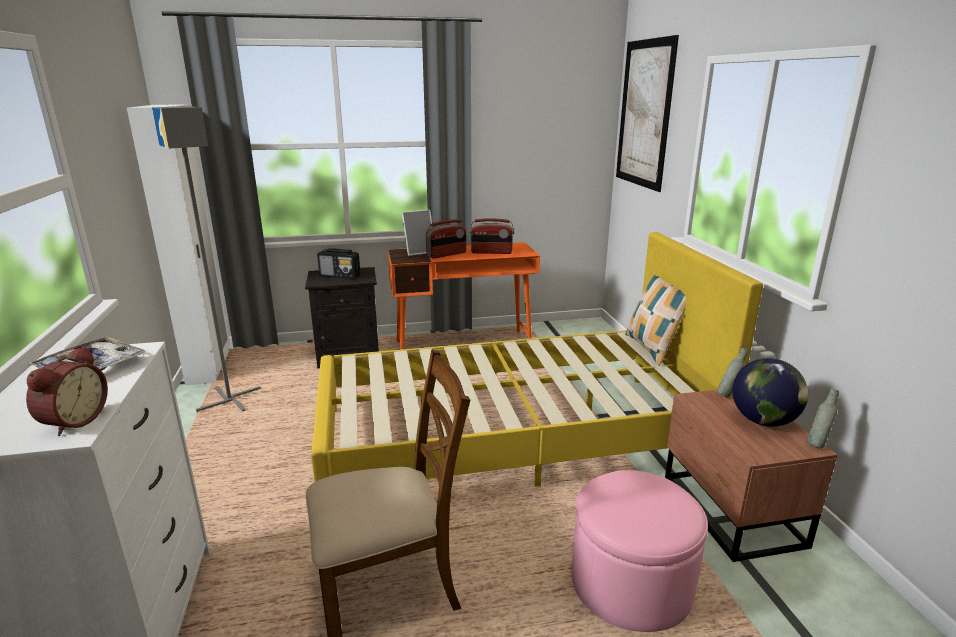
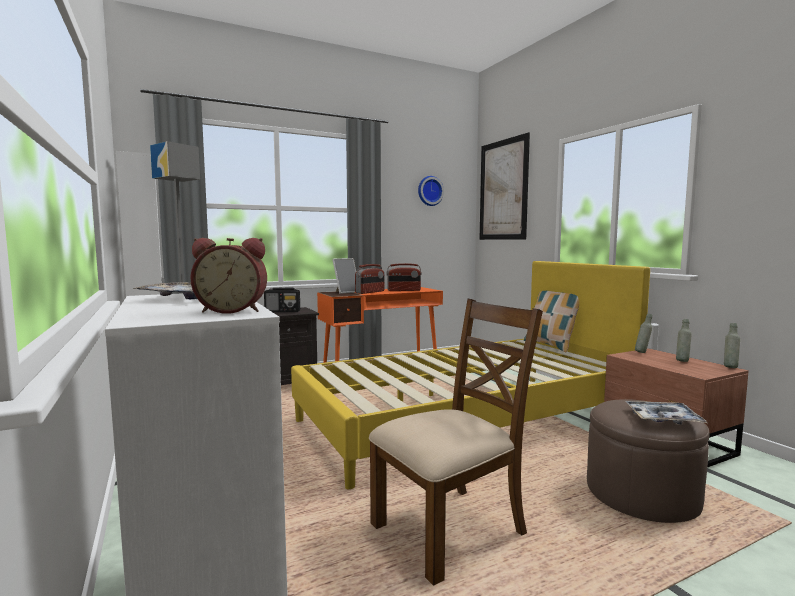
camera: 15 degrees left, 15 degrees down
(73, 421) = (233, 310): alarm clock -> alarm clock turned 90 degrees clockwise
(546, 111) = (429, 191): none -> wall clock
(631, 582) = (641, 493): pink ottoman -> brown ottoman
(648, 518) = (663, 419): none -> tray
(763, 421) = (682, 361): globe -> grey bottle

